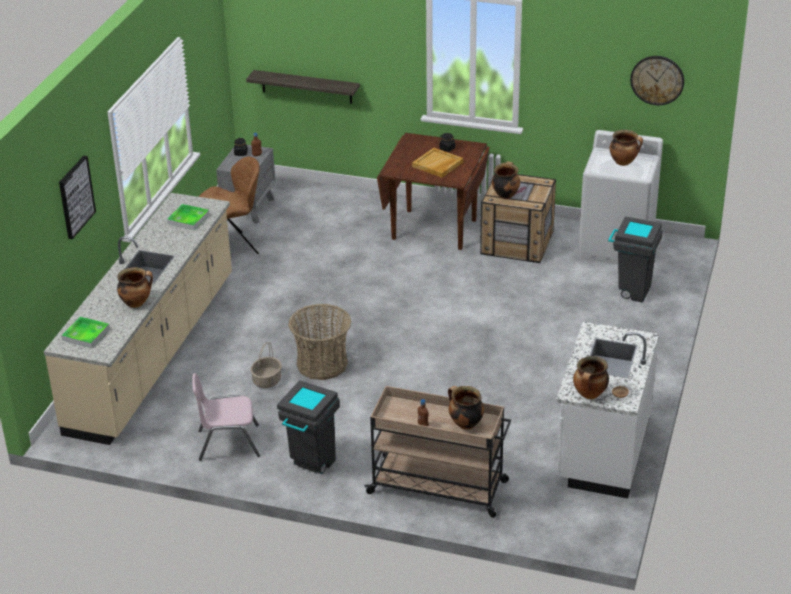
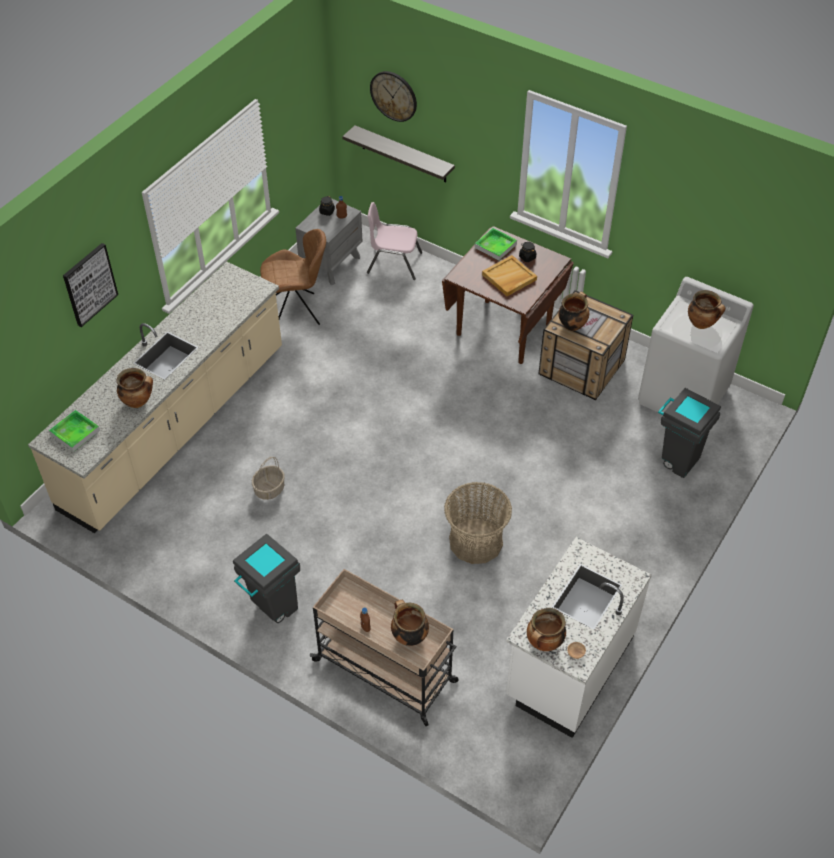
camera: 15 degrees right, 15 degrees up
(188, 219) = (229, 301): tray -> tray (495, 246)
(228, 443) = (204, 559): pink chair -> pink chair (394, 263)
(322, 364) = (330, 481): basket -> basket (476, 541)
(657, 80) = (759, 244): wall clock -> wall clock (394, 96)

